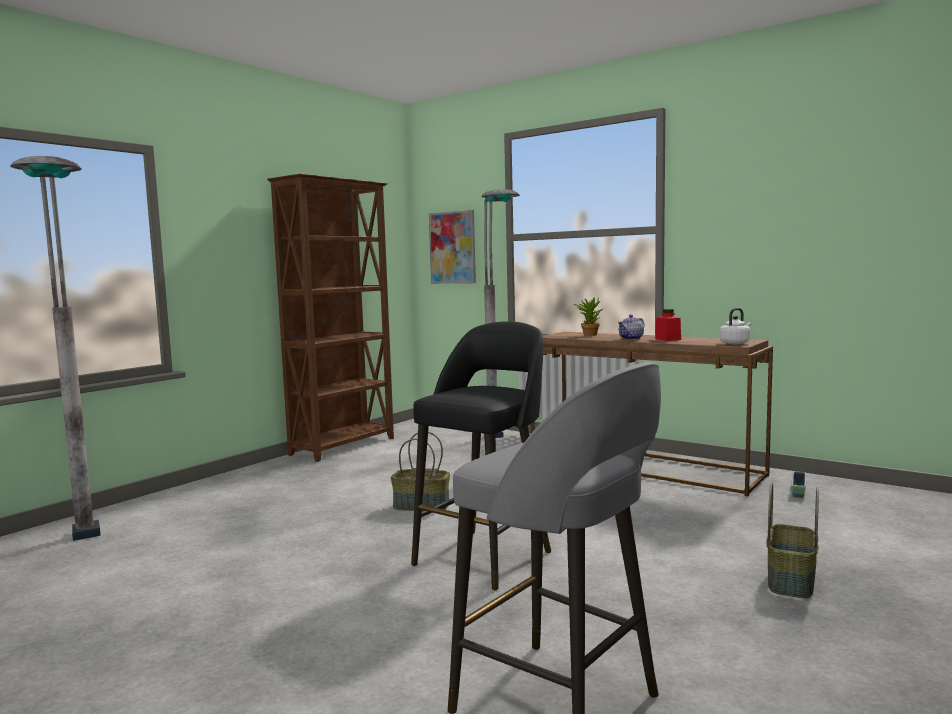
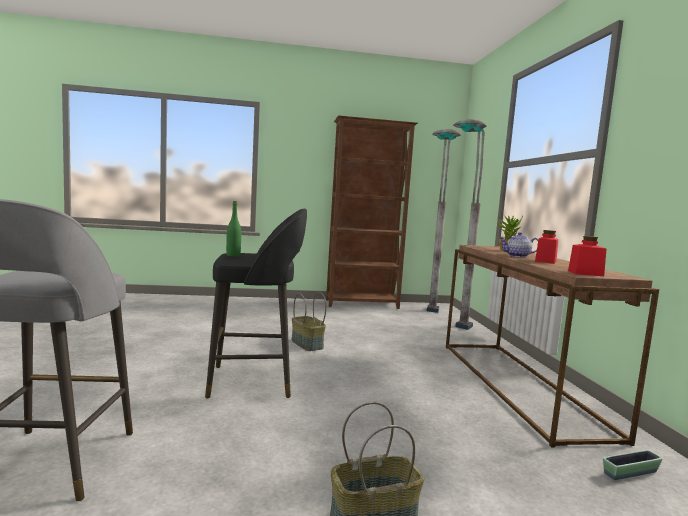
camera: 45 degrees right, 0 degrees up
(86, 552) = (156, 308): grey floor lamp -> grey floor lamp (430, 316)
(452, 247) = (478, 174): picture -> none
(472, 397) = (233, 255): none -> green bottle
(735, 343) = (585, 273): white kettle -> red jar

